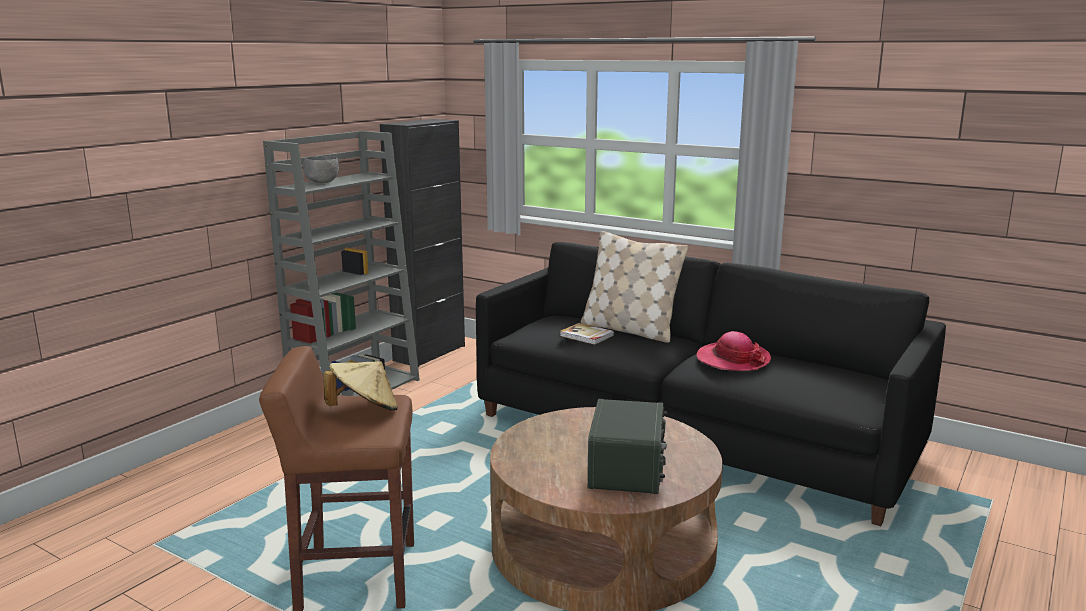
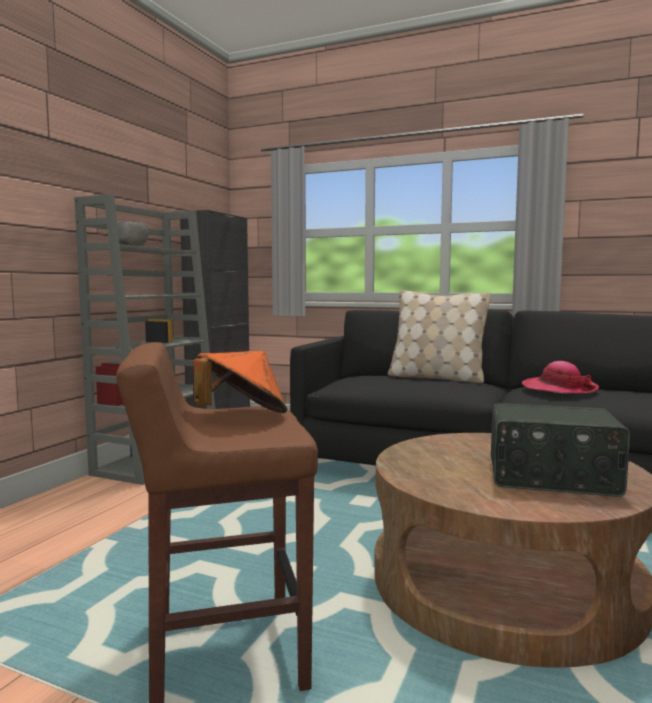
camera: 10 degrees left, 10 degrees down
(364, 410) = (241, 416): beige hat -> orange hat
(586, 336) = (403, 381): book -> none
(628, 469) = (552, 478): radio -> radio turned 105 degrees clockwise

